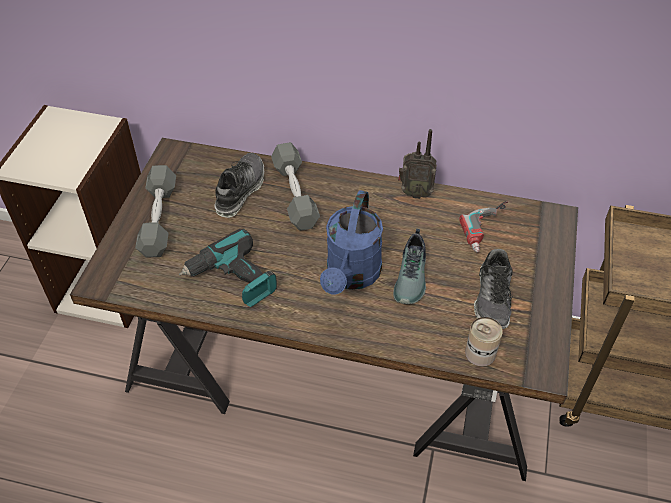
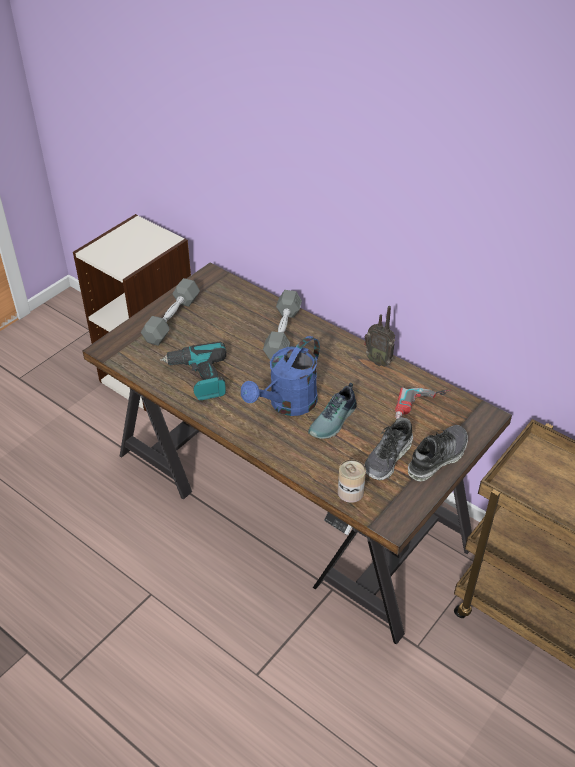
camera: 25 degrees right, 5 degrees down
(240, 190) = (243, 317): shoe -> shoe (437, 458)

